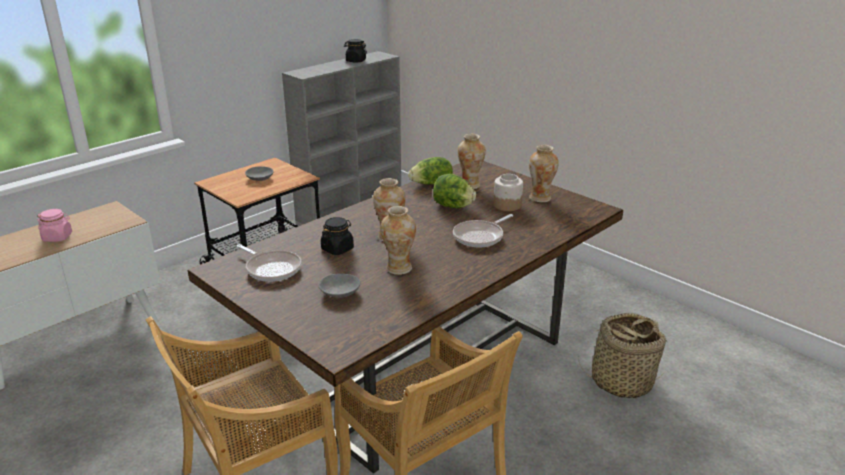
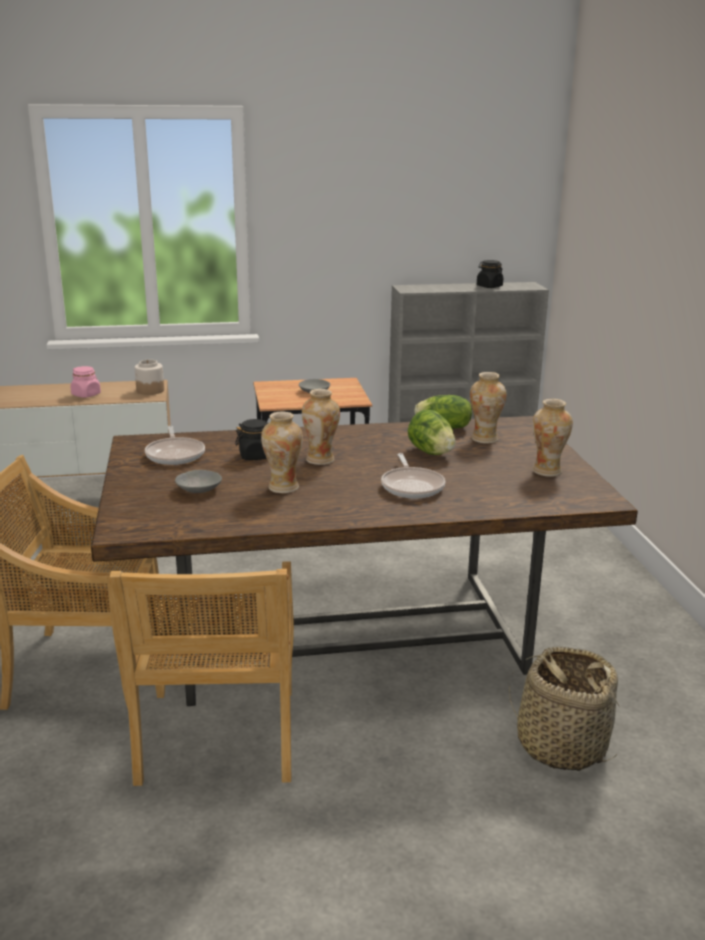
camera: 35 degrees right, 5 degrees down
(480, 237) = (412, 486): frying pan -> frying pan turned 90 degrees counterclockwise
(507, 205) = (494, 467): jar -> jar (150, 390)

